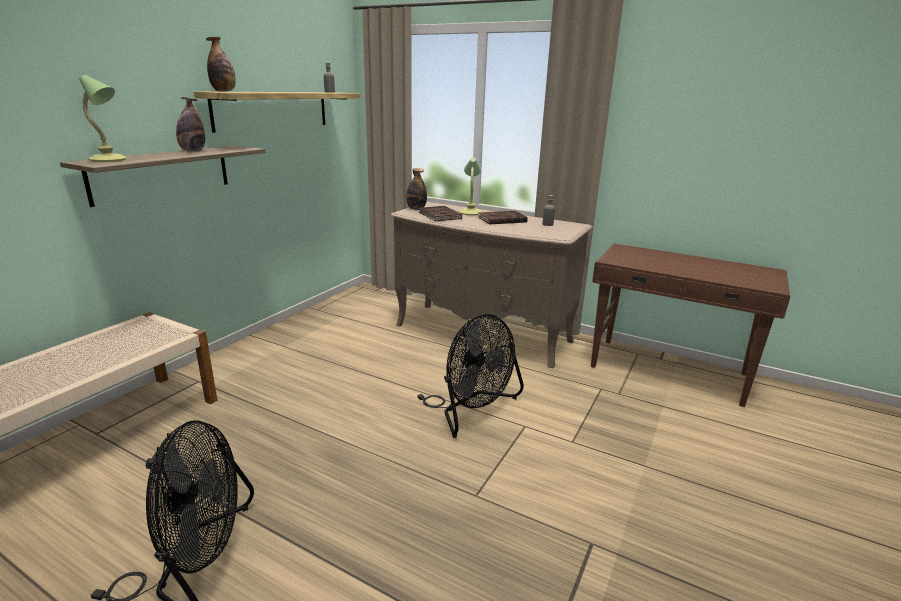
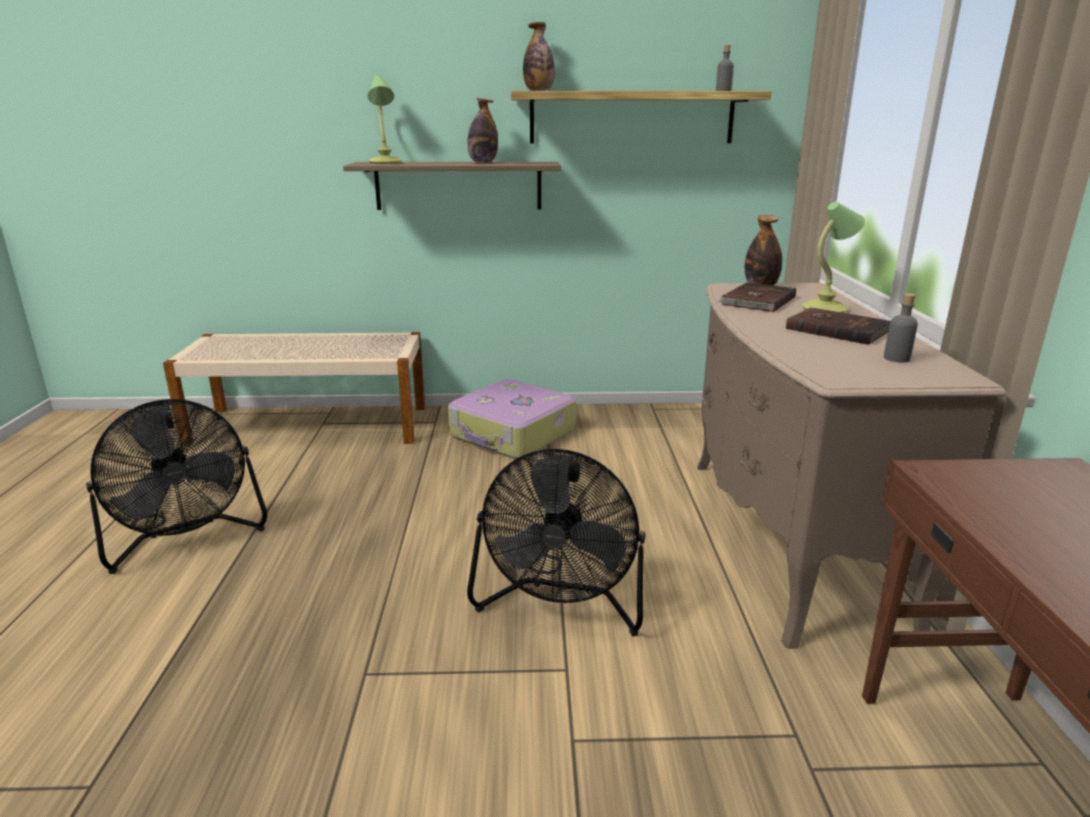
camera: 60 degrees right, 0 degrees up
(271, 359) = (512, 434): none -> suitcase

